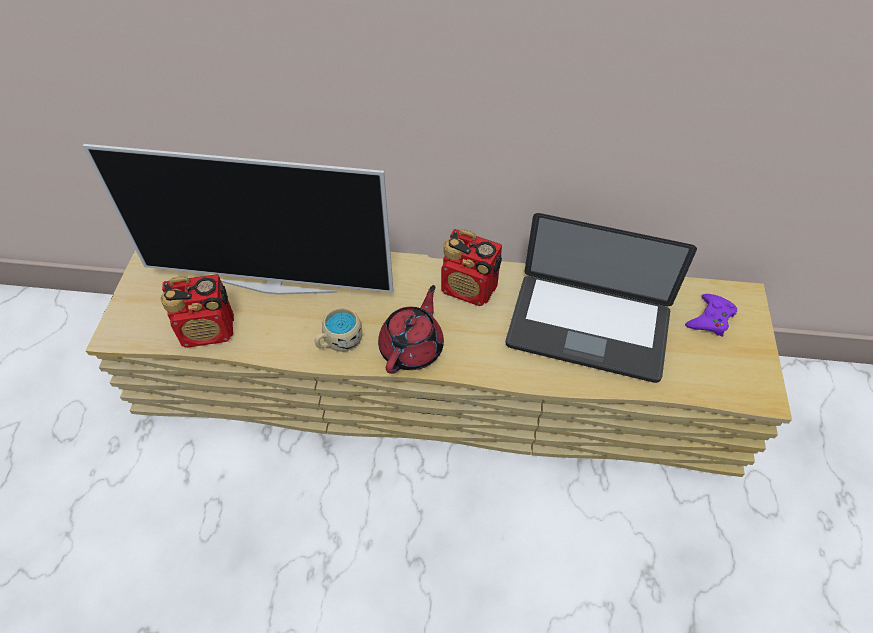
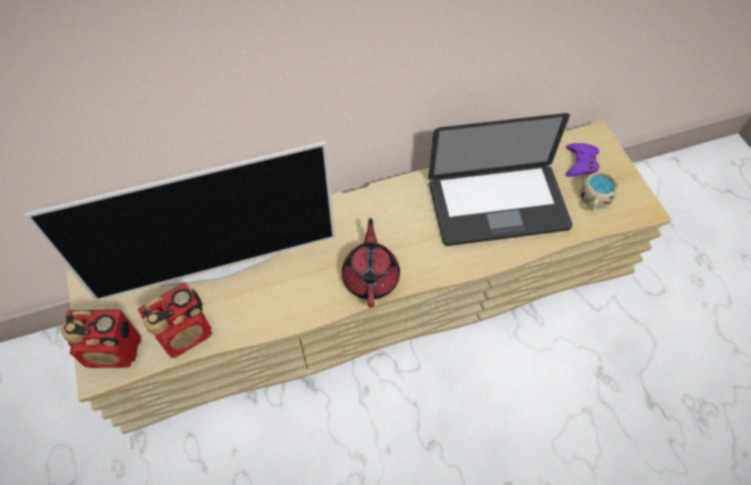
camera: 25 degrees left, 5 degrees up
(339, 341) = (307, 296): beige mug -> beige mug (593, 201)
(469, 289) = (390, 208): radio -> radio (114, 351)

